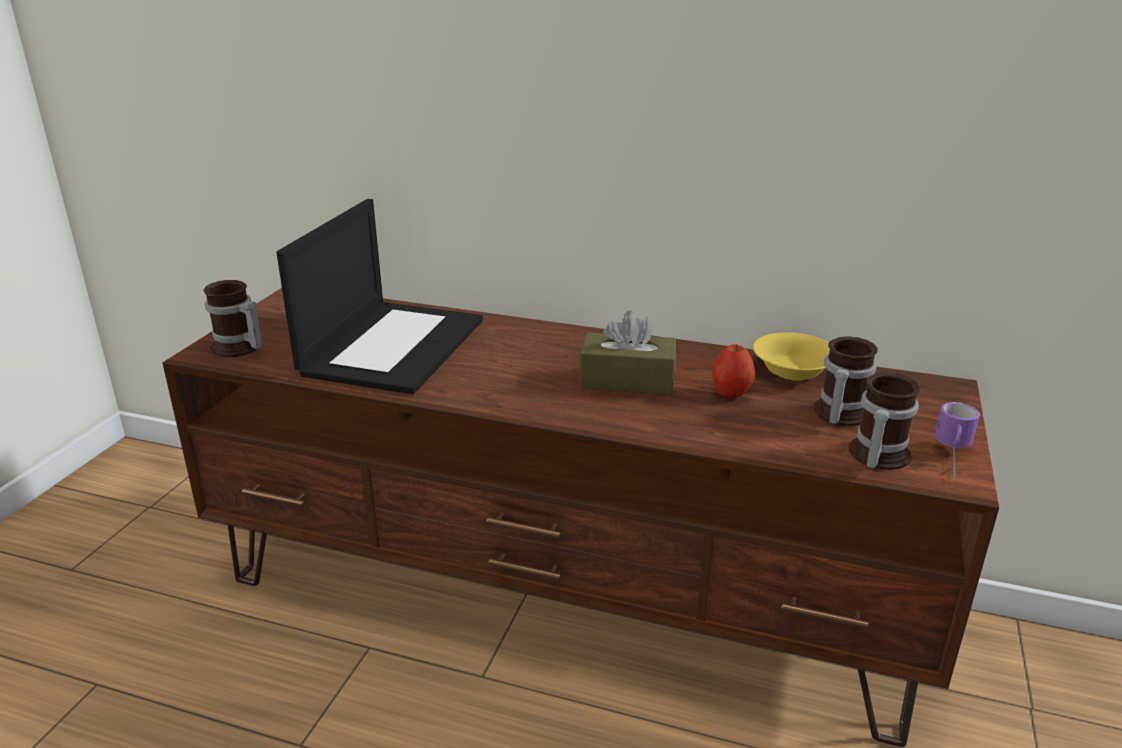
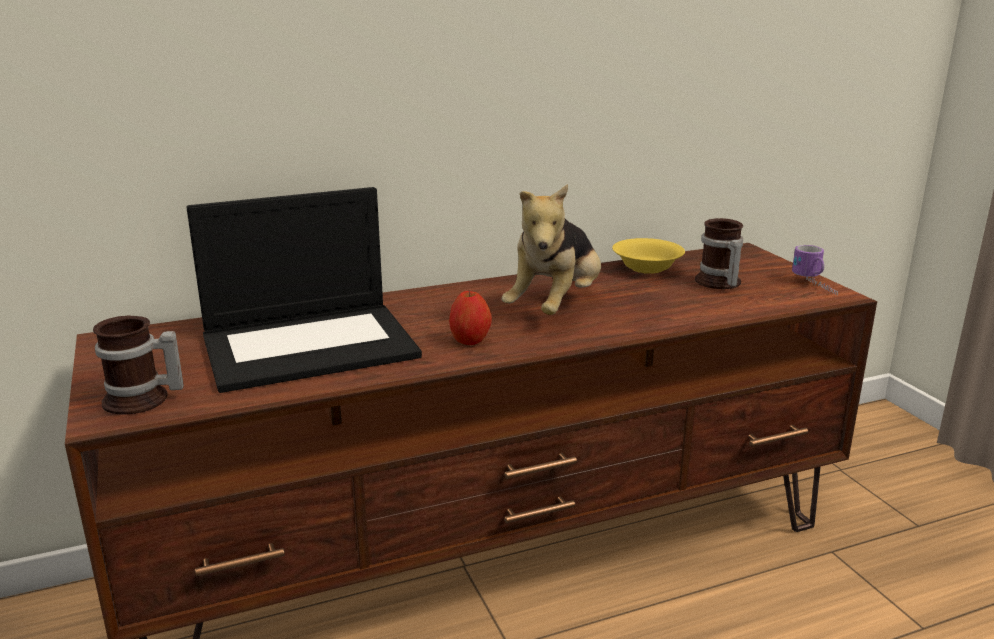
camera: 40 degrees left, 5 degrees down
(393, 345) = (311, 345): laptop -> laptop turned 90 degrees clockwise
(627, 380) = (556, 307): brown tissue box -> plush toy
(731, 393) = (637, 292): apple -> apple (470, 340)
(875, 456) = (778, 298): mug -> none

